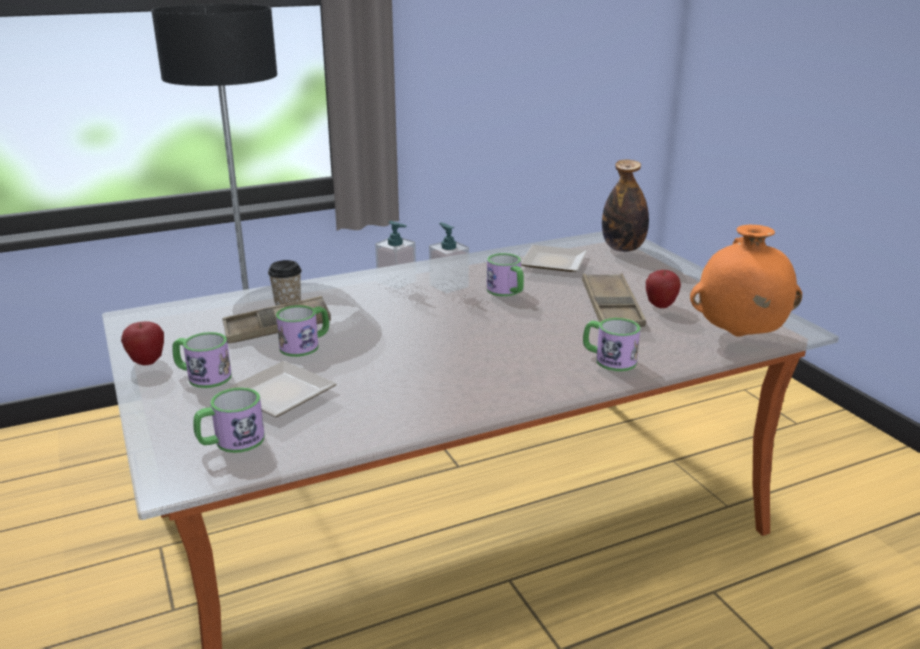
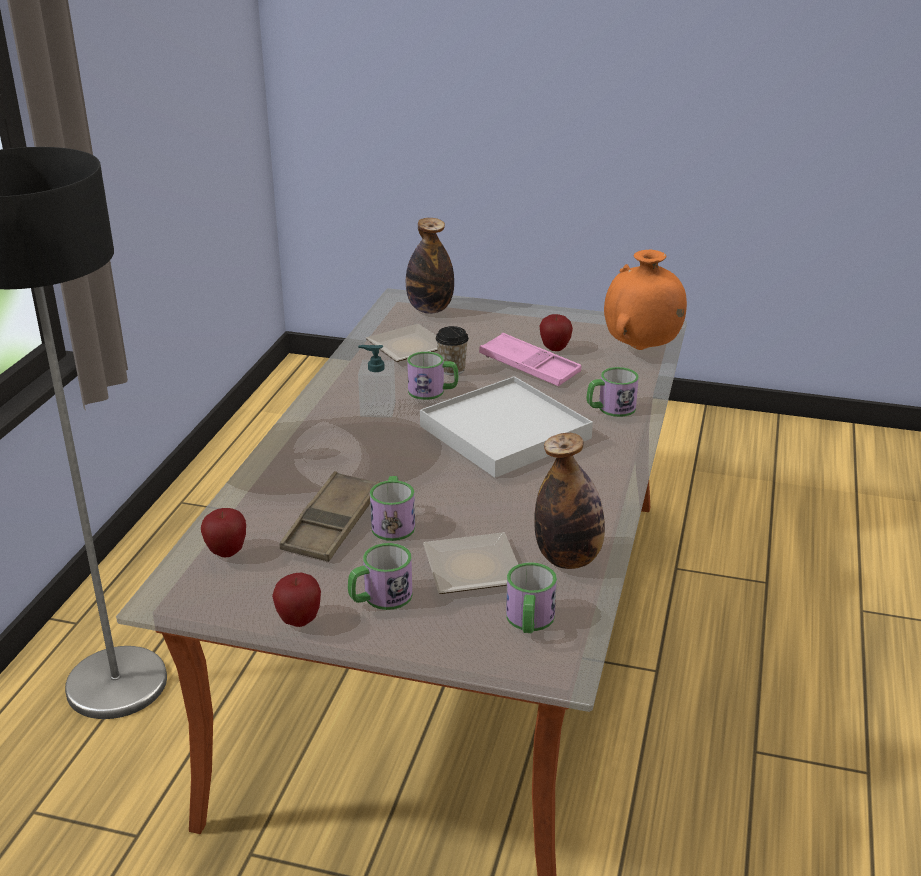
camera: 50 degrees left, 5 degrees up
(204, 312) = (226, 552): none -> apple
(287, 303) = (283, 499): cup -> cup (452, 369)
(342, 426) = (568, 559): none -> bottle
(396, 282) = (326, 428): soap dispenser -> none
(494, 335) = (505, 432): none -> white tray
(611, 307) = (529, 367): brown tray -> pink tray

